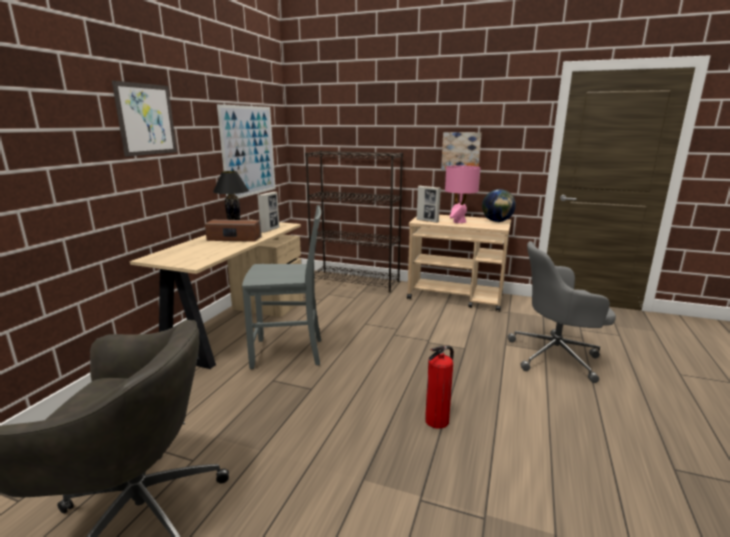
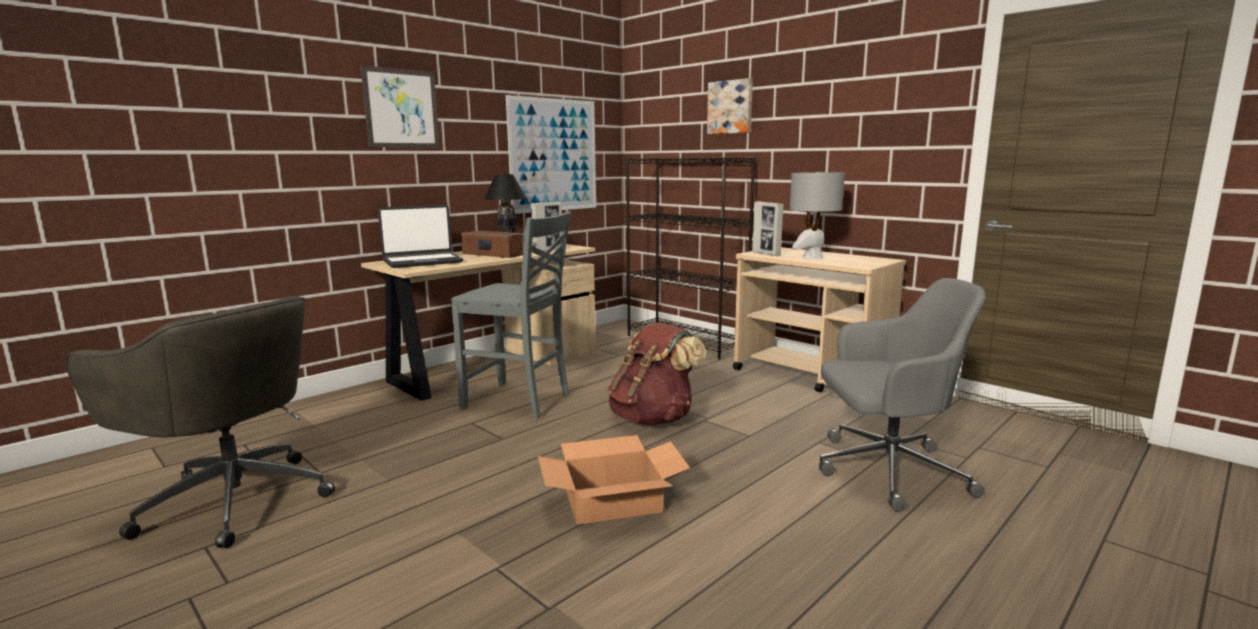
camera: 25 degrees right, 5 degrees down
(187, 253) = (422, 261): none -> laptop
(396, 348) = (653, 418): none -> brown backpack
(437, 420) = (612, 501): fire extinguisher -> cardboard box
(459, 222) = (812, 257): pink table lamp -> grey table lamp
(461, 151) = (834, 153): picture -> picture (731, 107)
(497, 221) = (874, 260): globe -> none
(556, 356) = (886, 471): grey office chair -> grey office chair turned 150 degrees clockwise

